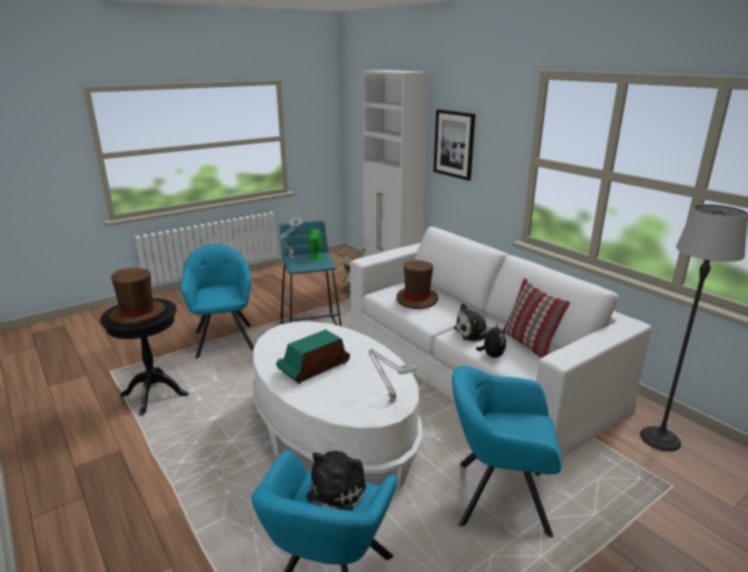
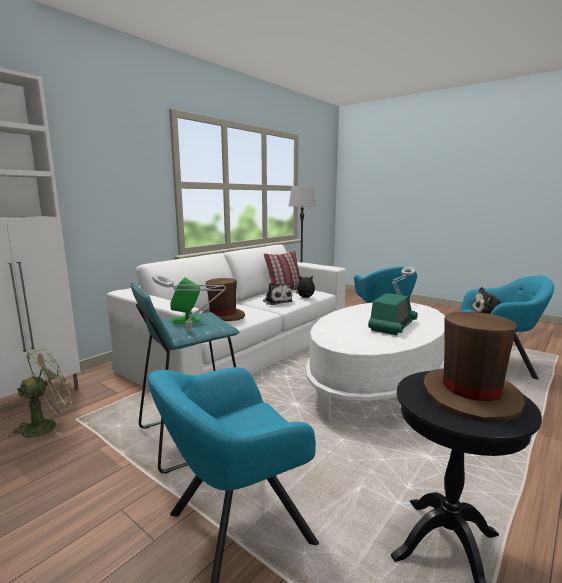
camera: 105 degrees left, 10 degrees down
(314, 367) = (392, 326): radio -> radio turned 90 degrees counterclockwise
(454, 144) = (82, 179): picture -> none

